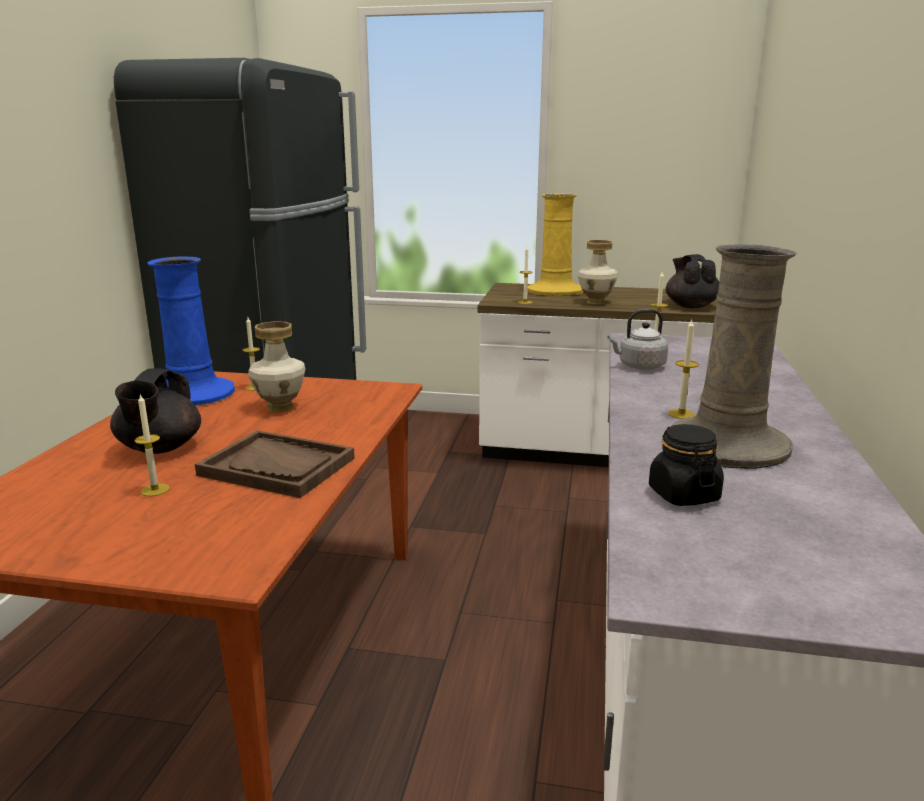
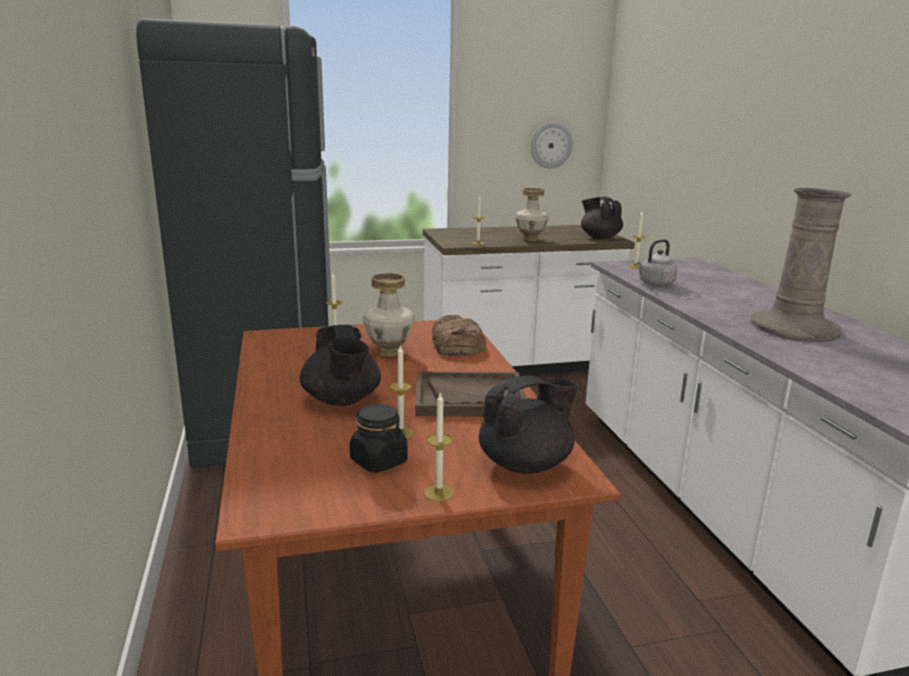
camera: 25 degrees left, 0 degrees up
(193, 393) = (287, 351): blue vase -> none
(213, 547) = (526, 464): none -> black teapot
(358, 410) = (457, 344): none -> bread
(555, 291) = (484, 232): yellow vase -> none
(667, 190) = (551, 145): none -> wall clock
(681, 414) = (737, 313): candle -> candle (438, 493)
(683, 494) = (825, 361): black jar -> black jar (378, 461)

